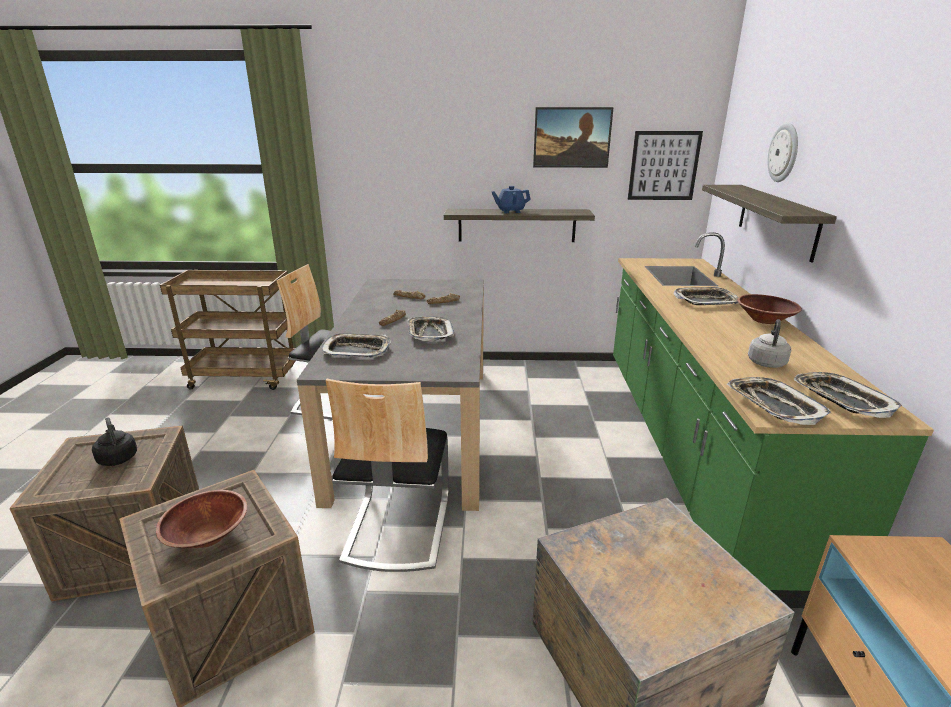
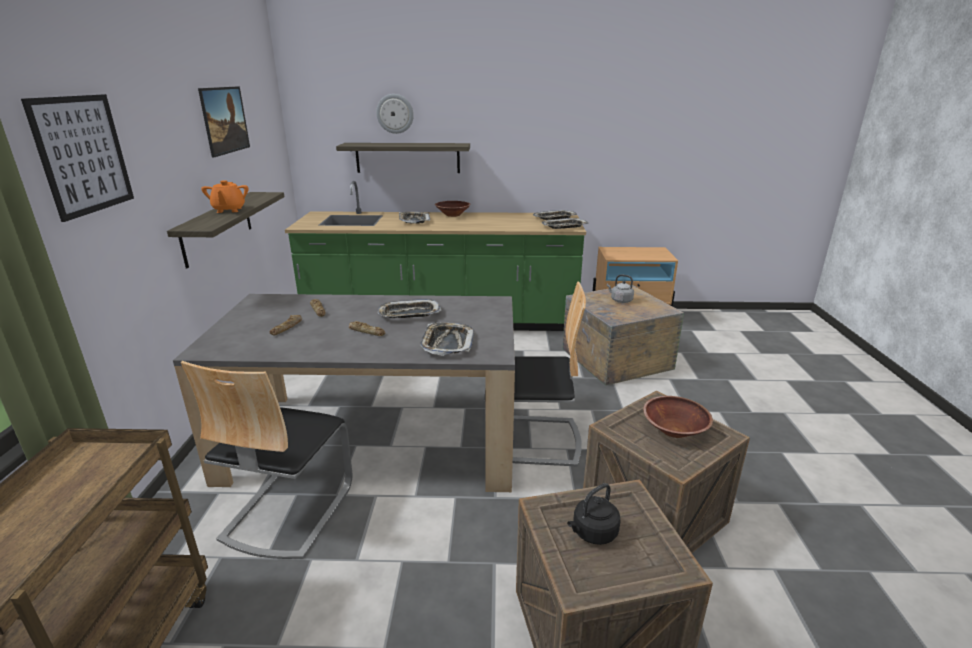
camera: 90 degrees left, 0 degrees up
(510, 211) = (229, 210): blue teapot -> orange teapot
(663, 166) = (269, 139): picture -> picture (83, 155)
(766, 362) = (515, 222): grey kettle -> grey kettle (620, 300)

